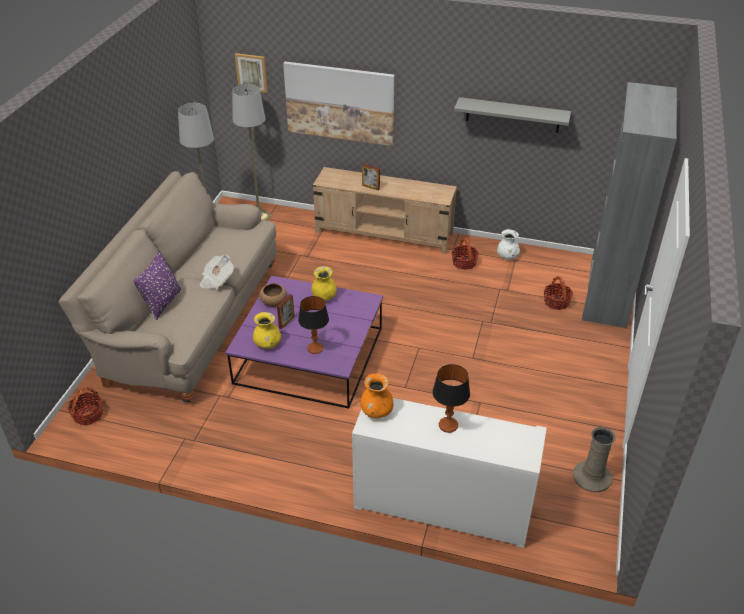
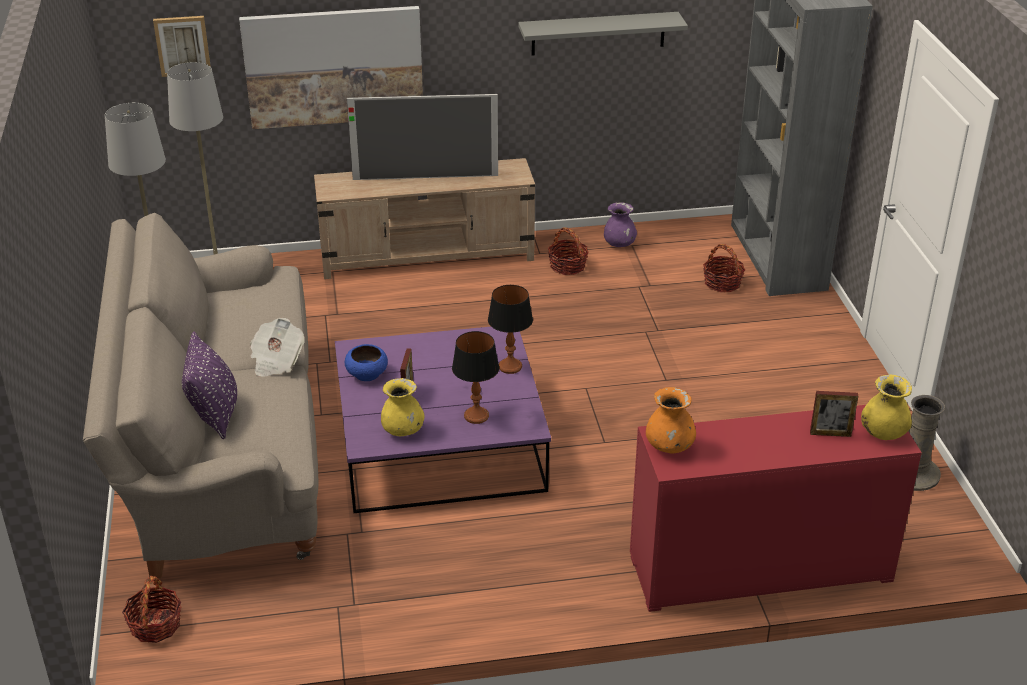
camera: 25 degrees left, 5 degrees down
(274, 302) = (367, 374): brown bowl -> blue bowl
(324, 297) = (436, 348): yellow vase -> yellow vase (883, 433)
(370, 187) = (406, 186): picture frame -> picture frame (830, 434)
(386, 184) = (425, 177): none -> television
(442, 505) = (760, 568): white cabinet -> red cabinet
(448, 425) = (772, 434): table lamp -> table lamp (510, 367)
(507, 257) = (619, 244): white vase -> purple vase

